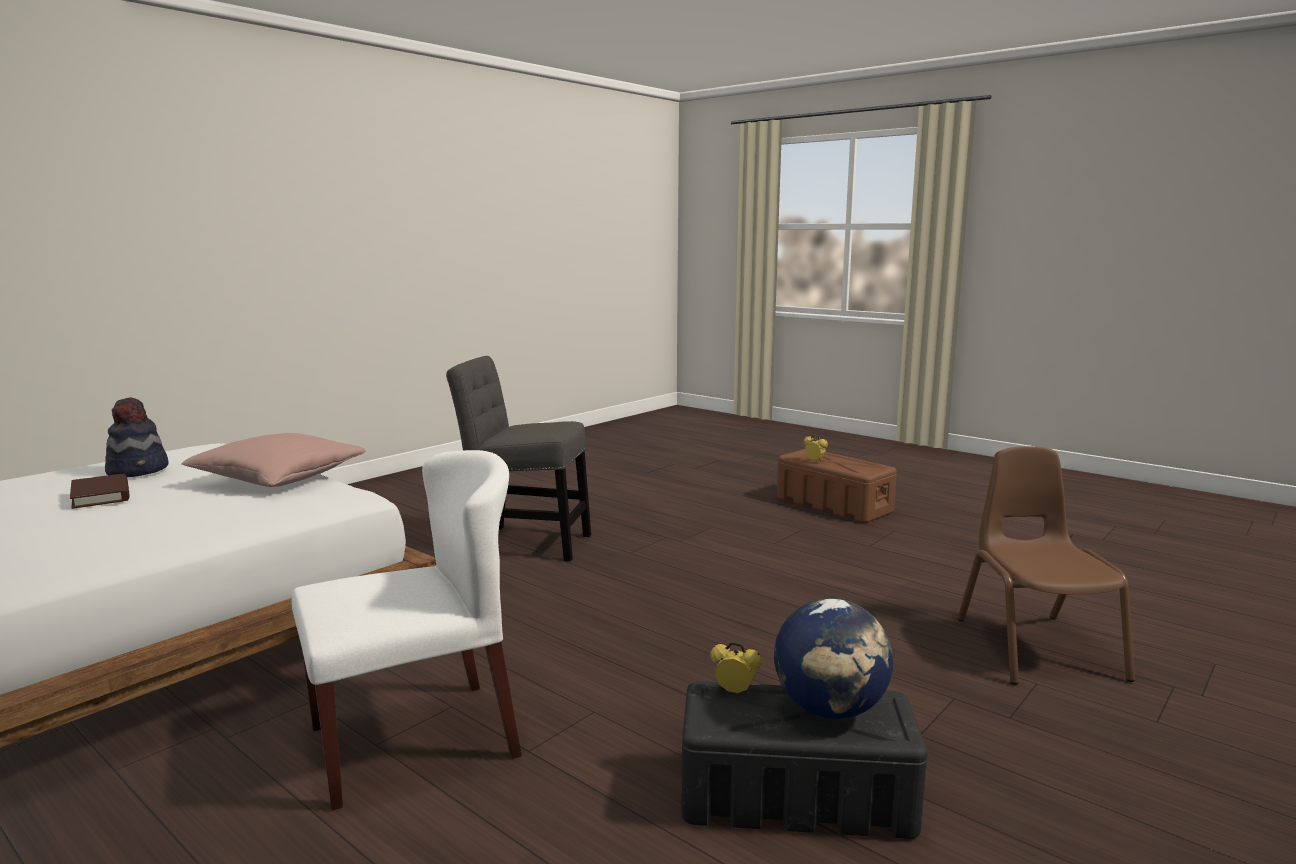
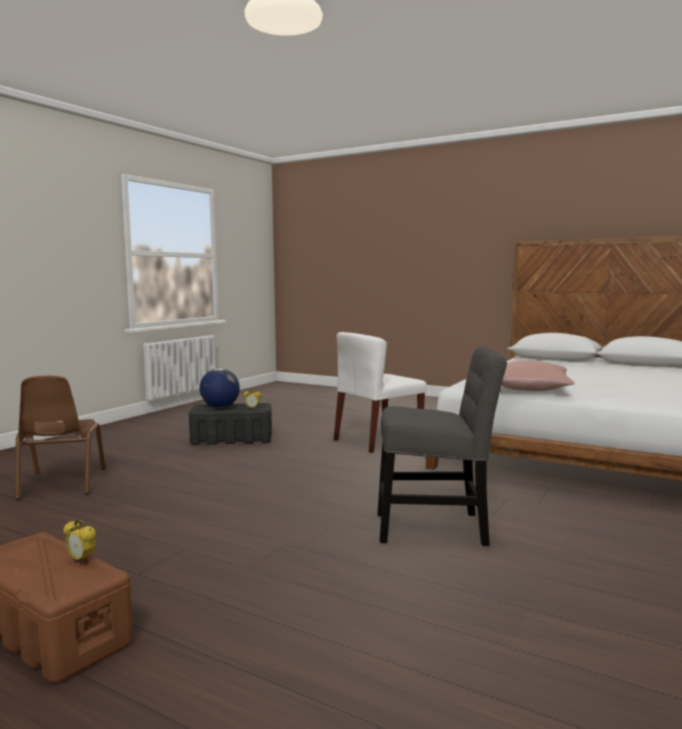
camera: 170 degrees right, 5 degrees down
(101, 495) = (587, 378): brown book -> none
(139, 470) = (631, 388): hat -> none

